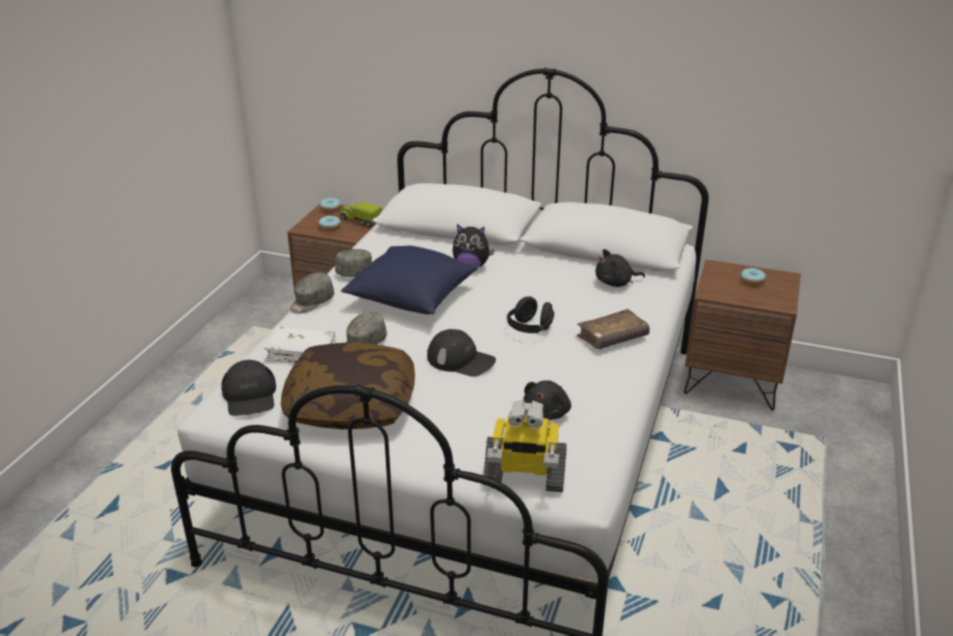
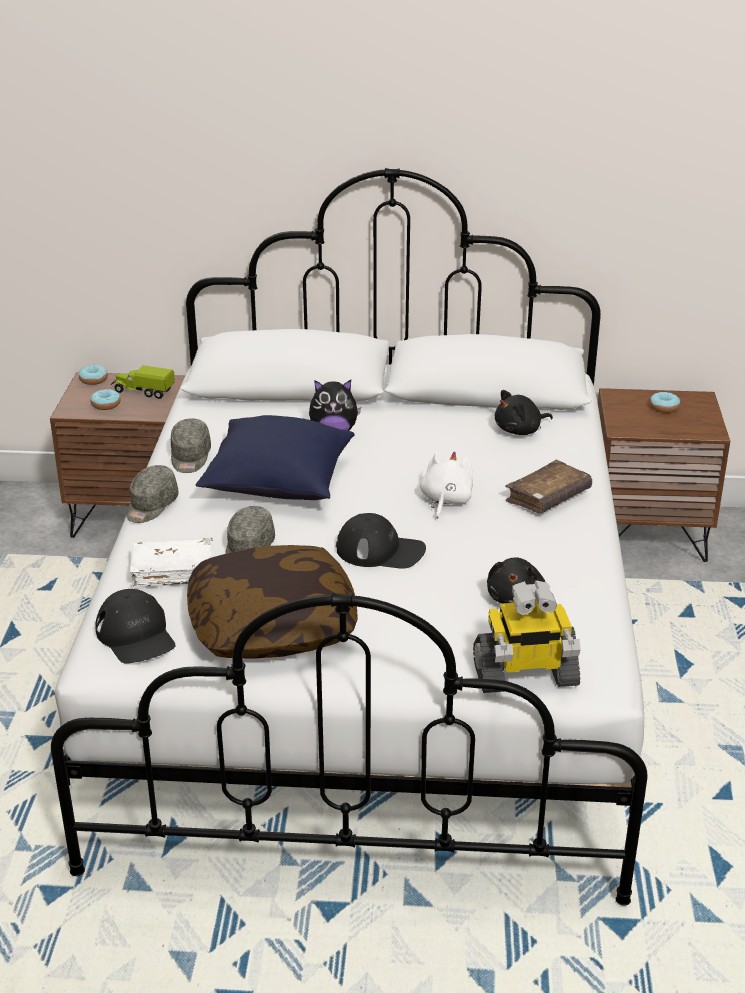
camera: 15 degrees left, 0 degrees up
(358, 271) = (190, 457): grey cap -> grey cap turned 150 degrees clockwise
(530, 329) = (445, 501): black headphones -> white plush toy

